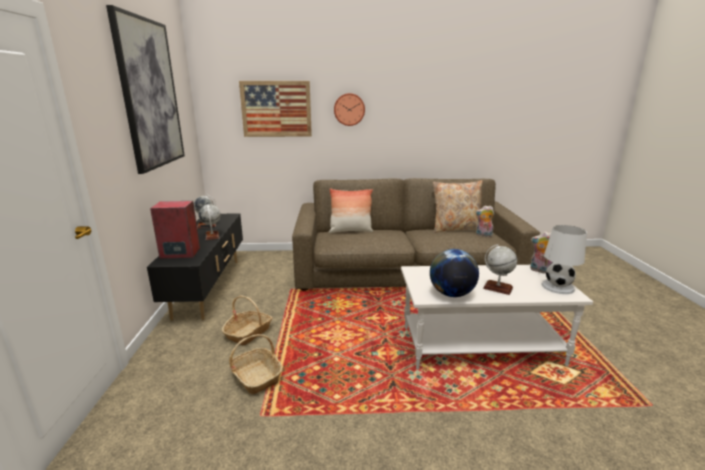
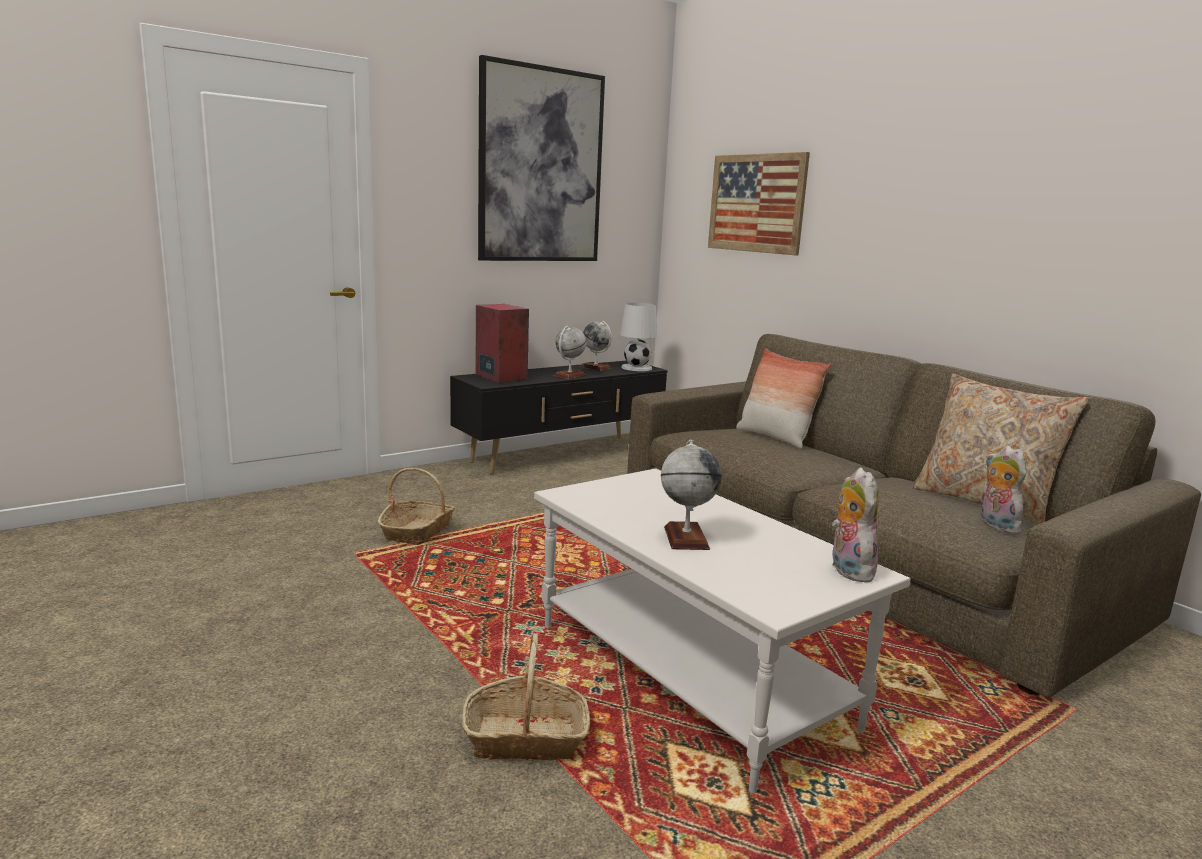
camera: 55 degrees right, 5 degrees down
(248, 332) = (496, 502): basket -> basket (526, 738)
(349, 109) = (865, 207): wall clock -> none
(451, 294) = (604, 508): globe -> none
(558, 287) = (789, 590): white table lamp -> white table lamp (637, 368)

